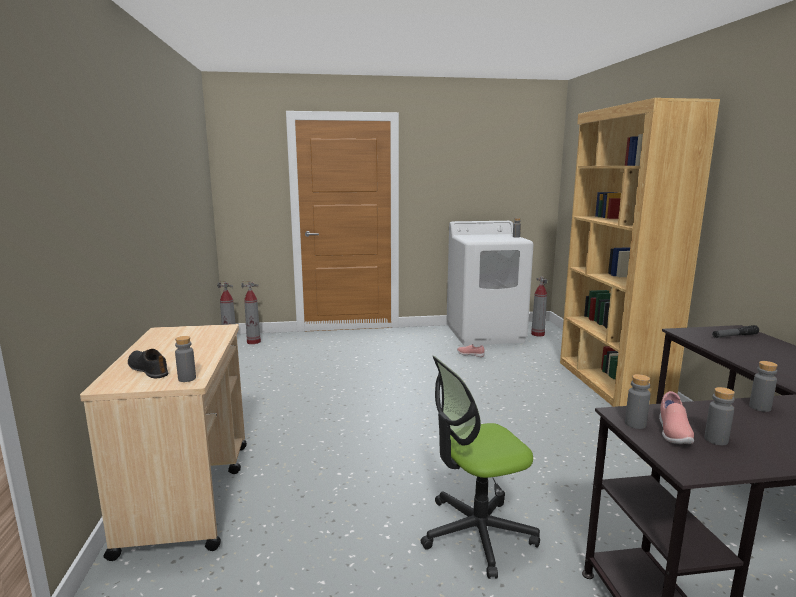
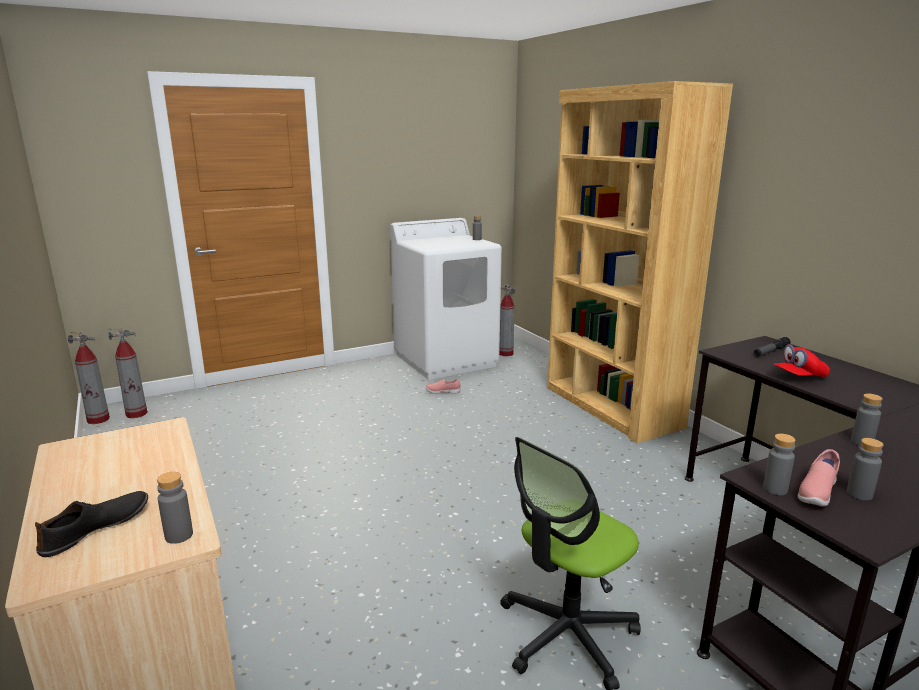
camera: 20 degrees left, 5 degrees up
(148, 369) = (97, 529): black shoe -> black shoe turned 105 degrees clockwise
(673, 432) = (816, 493): pink shoe -> pink shoe turned 45 degrees clockwise
(744, 356) = (799, 377): none -> red cap

